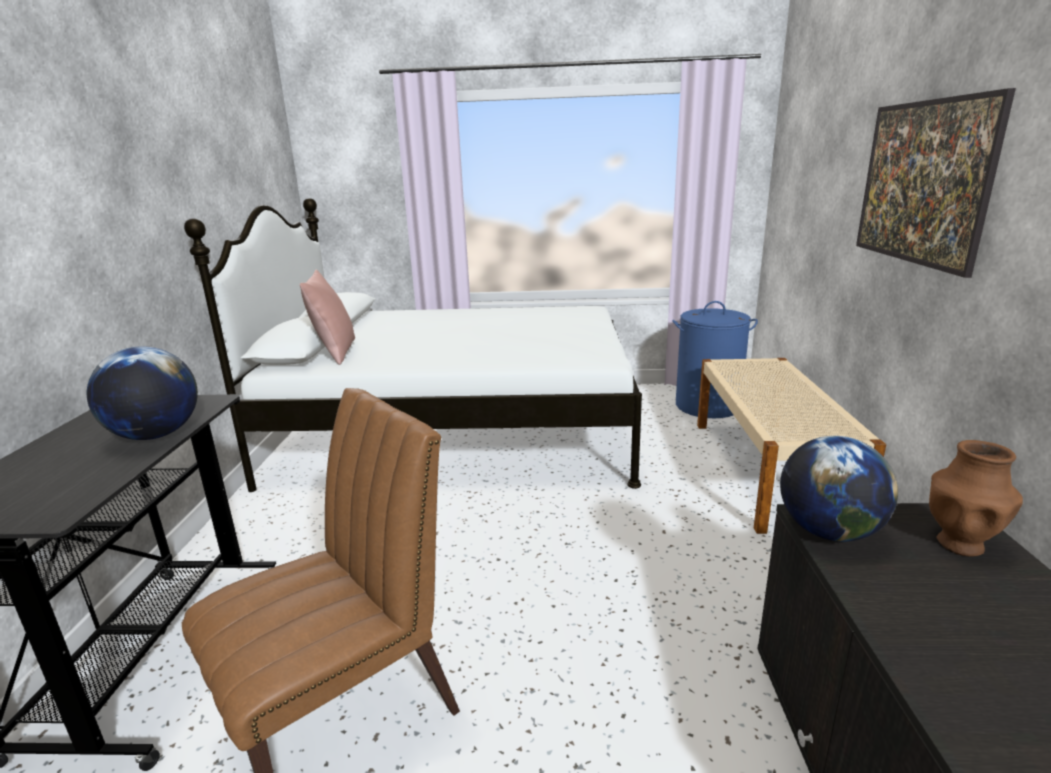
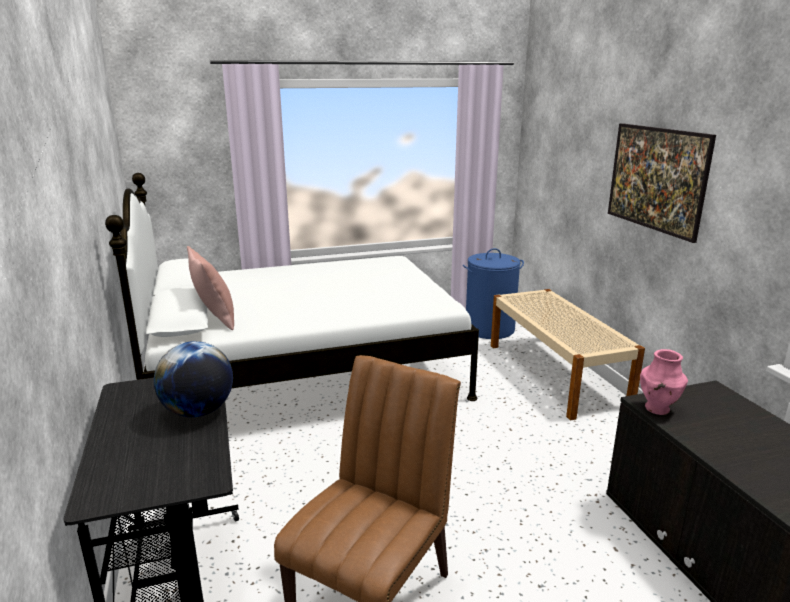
camera: 20 degrees left, 0 degrees up
(828, 532) = (657, 409): globe -> pink vase
(960, 544) = (723, 405): brown vase -> none

